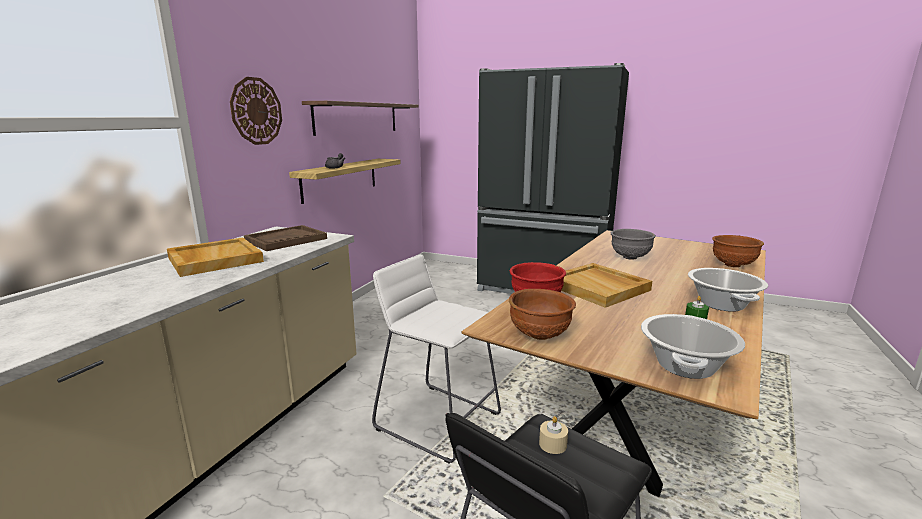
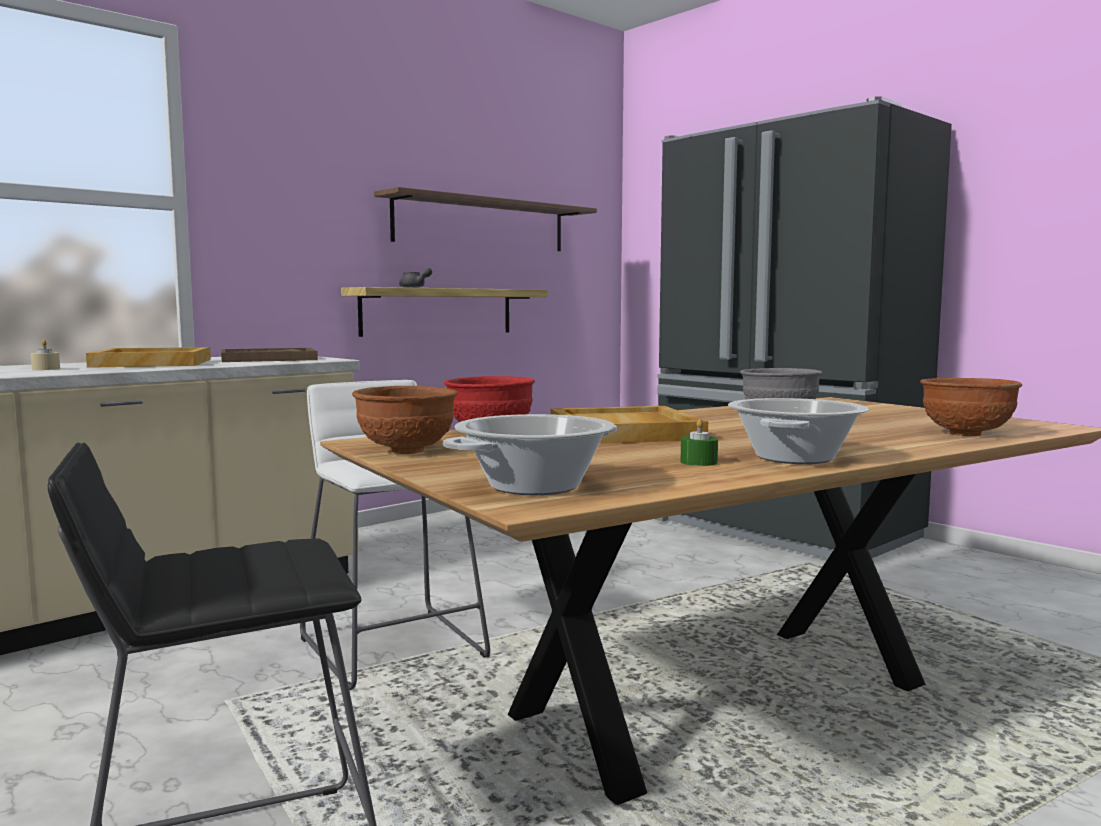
camera: 25 degrees right, 10 degrees down
(256, 111) = (294, 199): wall clock -> none
(553, 444) = (268, 555): beige candle -> beige candle (46, 369)

